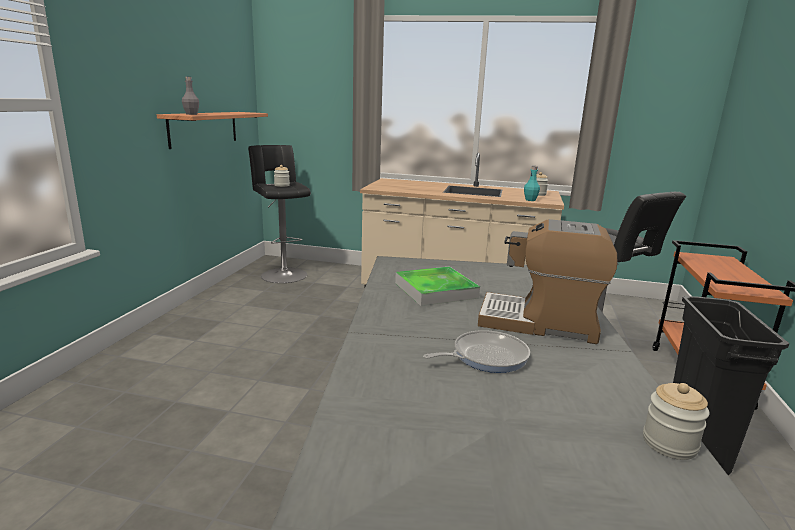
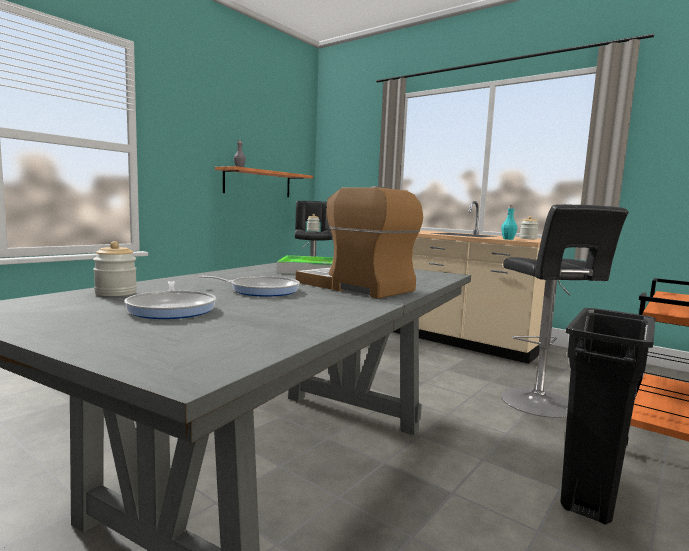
camera: 25 degrees right, 10 degrees down
(497, 431) = (172, 309): none -> frying pan
(669, 444) = (294, 333): jar -> jar (116, 293)

